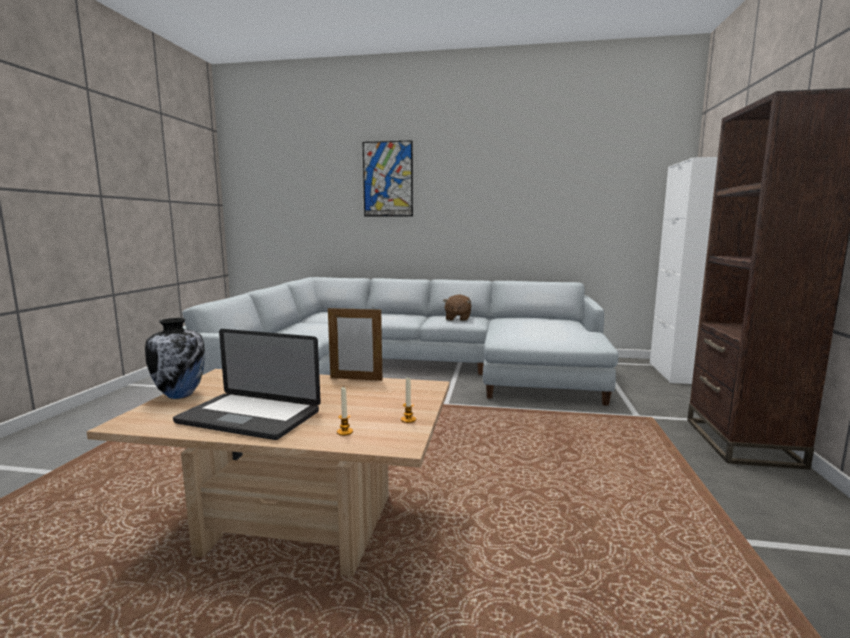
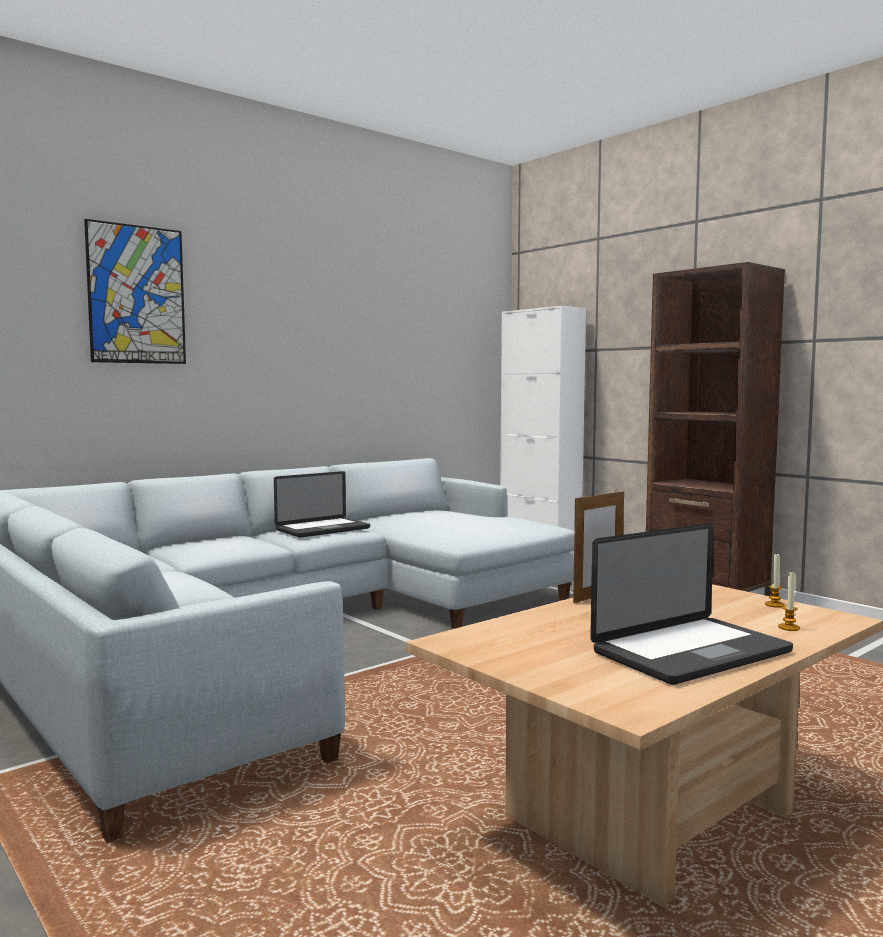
camera: 50 degrees left, 5 degrees down
(181, 395) = (531, 671): vase -> none
(457, 318) = (323, 529): brown plush toy -> laptop

